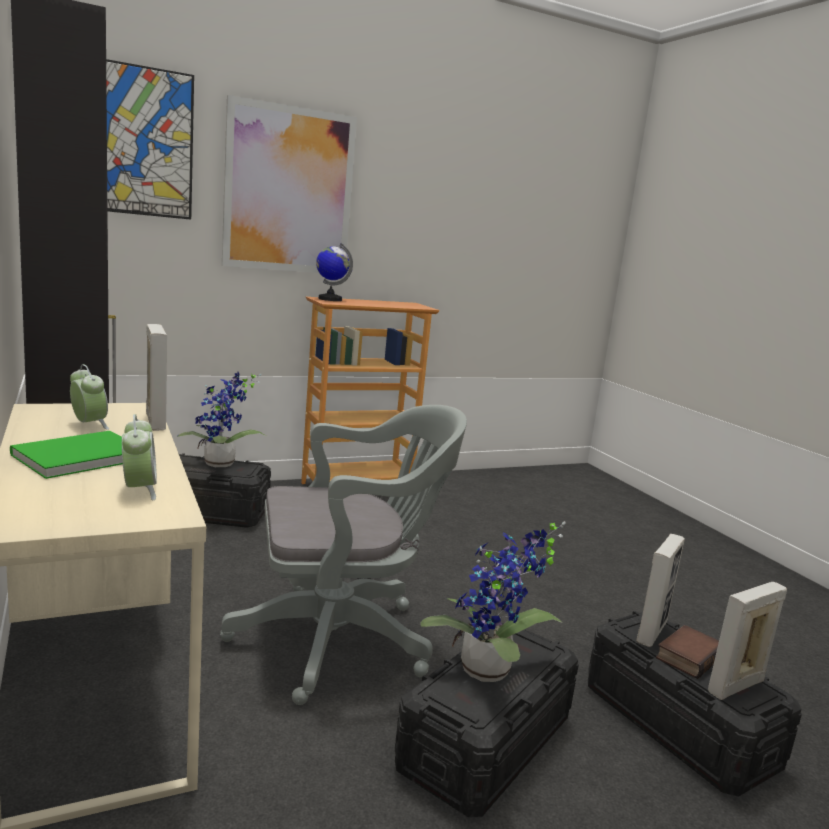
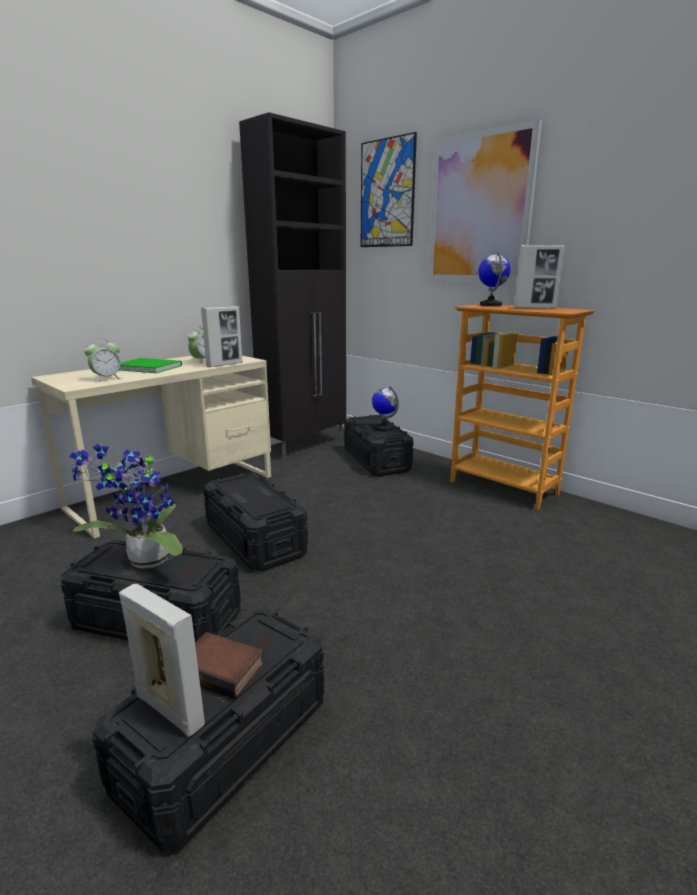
camera: 70 degrees right, 5 degrees up
(221, 465) = (384, 428): potted plant -> globe
(342, 640) = (255, 539): grey office chair -> black storage box
(652, 631) = (260, 639): picture frame -> picture frame (535, 308)

